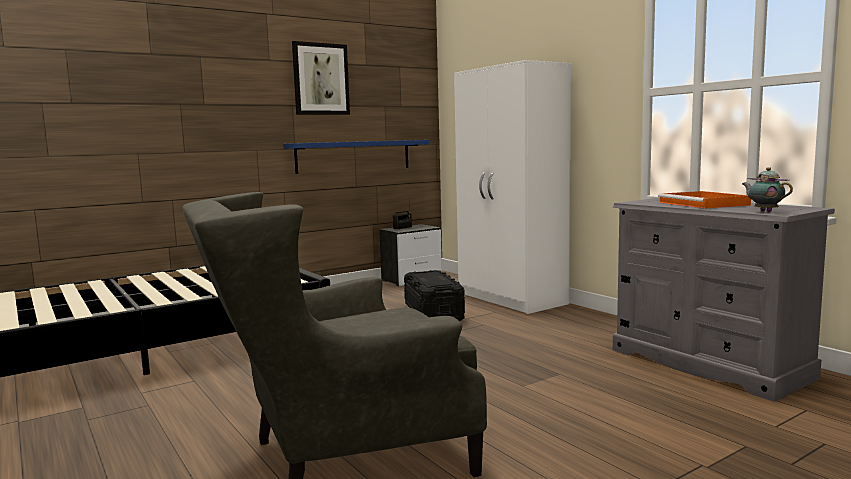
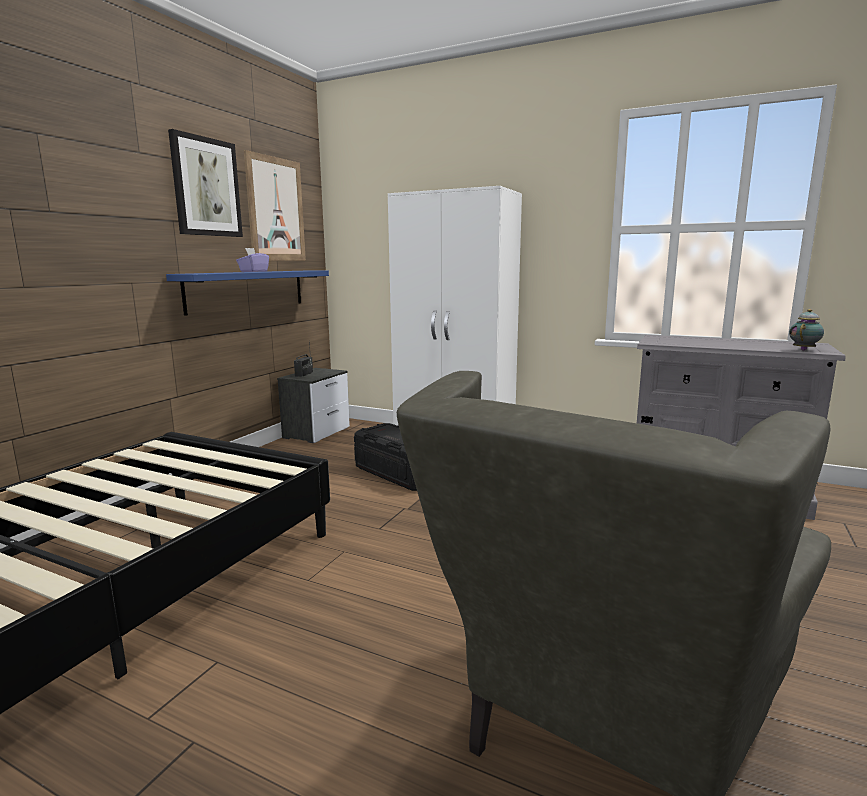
camera: 30 degrees left, 5 degrees up
(353, 141) = (253, 271): none -> purple tissue box
(386, 91) = (276, 209): none -> picture
(704, 204) = (719, 342): orange tray -> none
(764, 211) = (804, 350): teapot -> teapot turned 105 degrees clockwise

